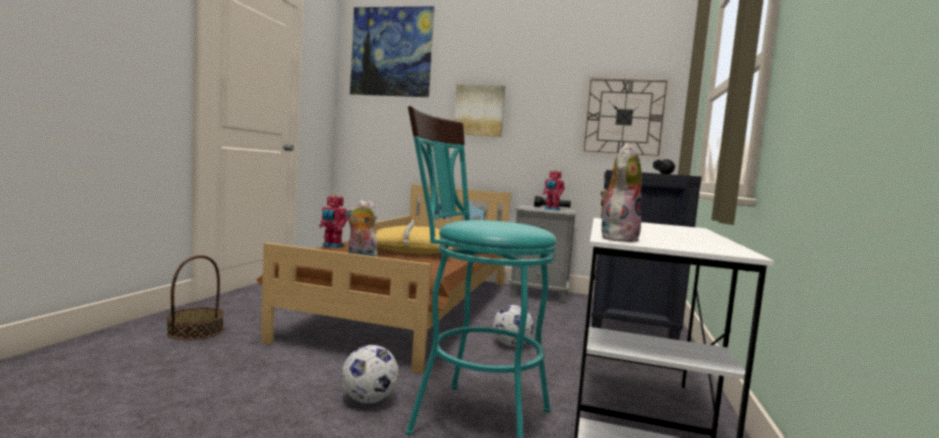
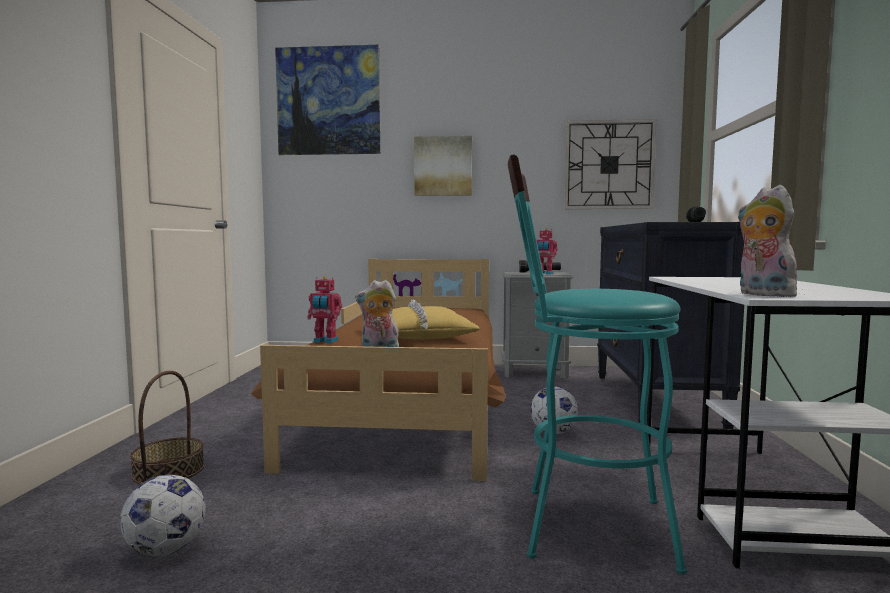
camera: 10 degrees left, 0 degrees up
(368, 400) = (452, 524): football -> football (166, 549)
(617, 238) = (761, 294): plush toy -> plush toy turned 45 degrees counterclockwise

